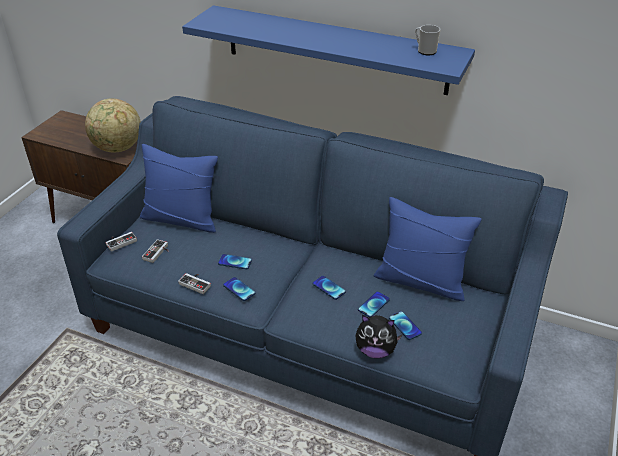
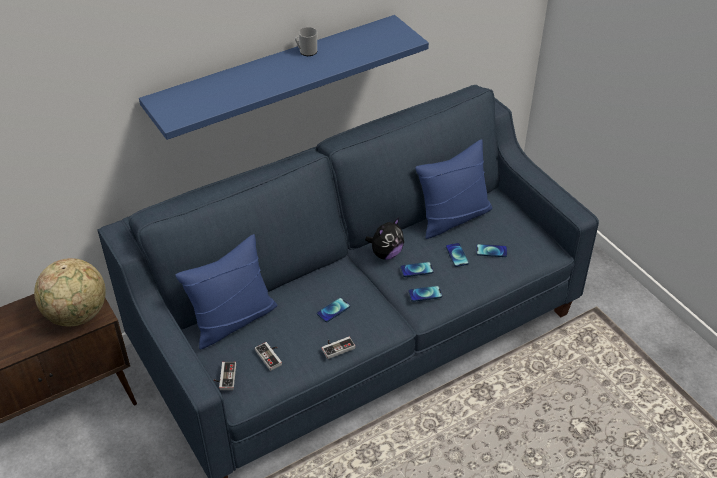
camera: 55 degrees left, 5 degrees up
(239, 289) = (369, 323): phone -> phone (425, 294)
(375, 350) = (497, 280): plush toy -> plush toy (386, 253)
(425, 51) = (372, 36): mug -> mug (306, 52)

